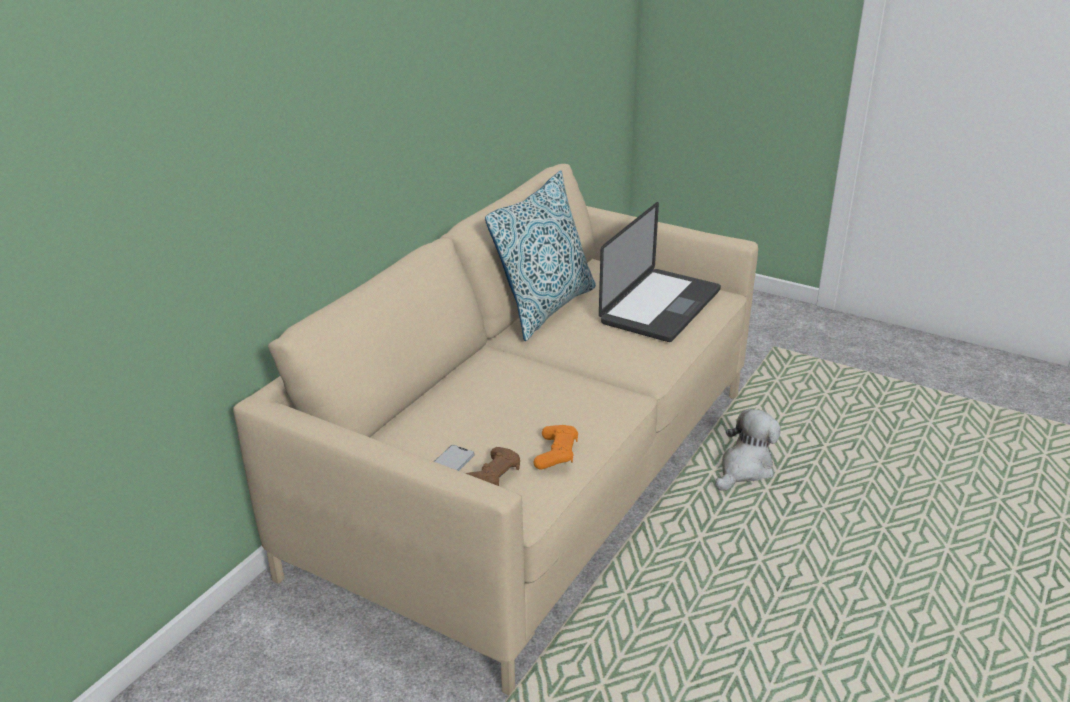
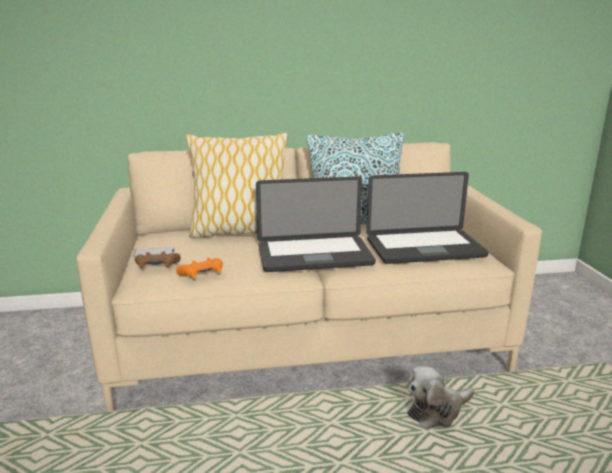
camera: 50 degrees right, 10 degrees down
(463, 384) = (240, 232): none -> pillow
(599, 369) = (314, 256): none -> laptop
(744, 469) = (436, 412): plush toy -> plush toy turned 150 degrees clockwise

